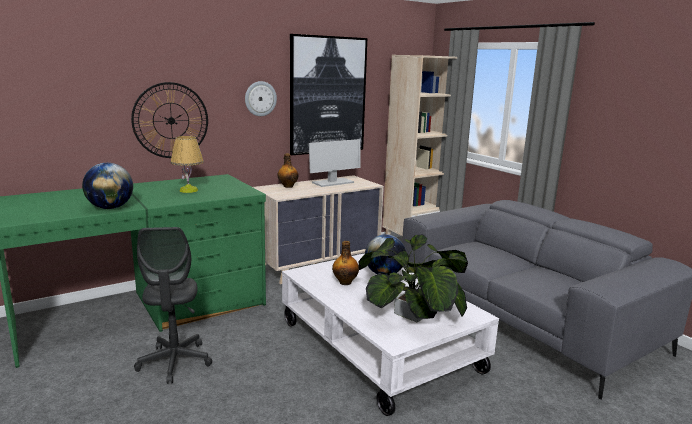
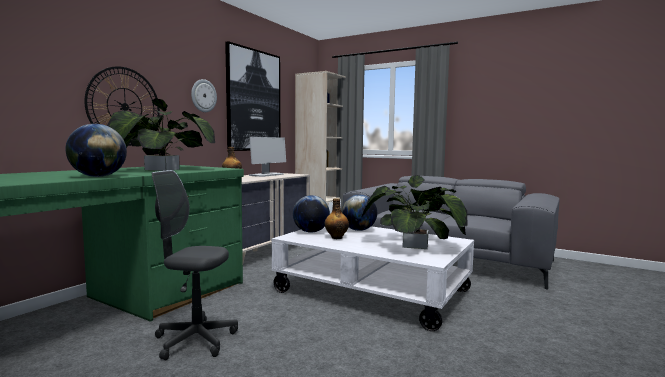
camera: 25 degrees left, 10 degrees down
(175, 362) = (195, 340): grey office chair -> grey office chair turned 135 degrees clockwise
(188, 190) = (162, 169): table lamp -> potted plant
(331, 268) = (311, 232): none -> globe

